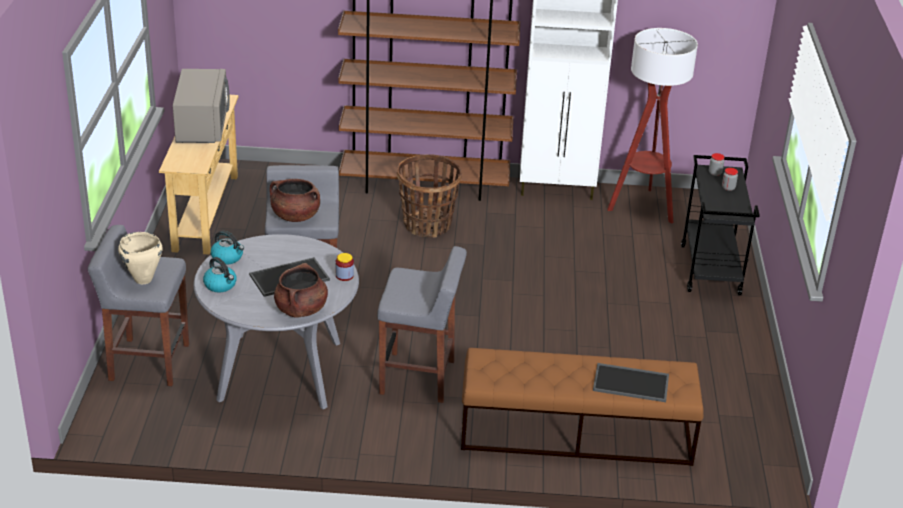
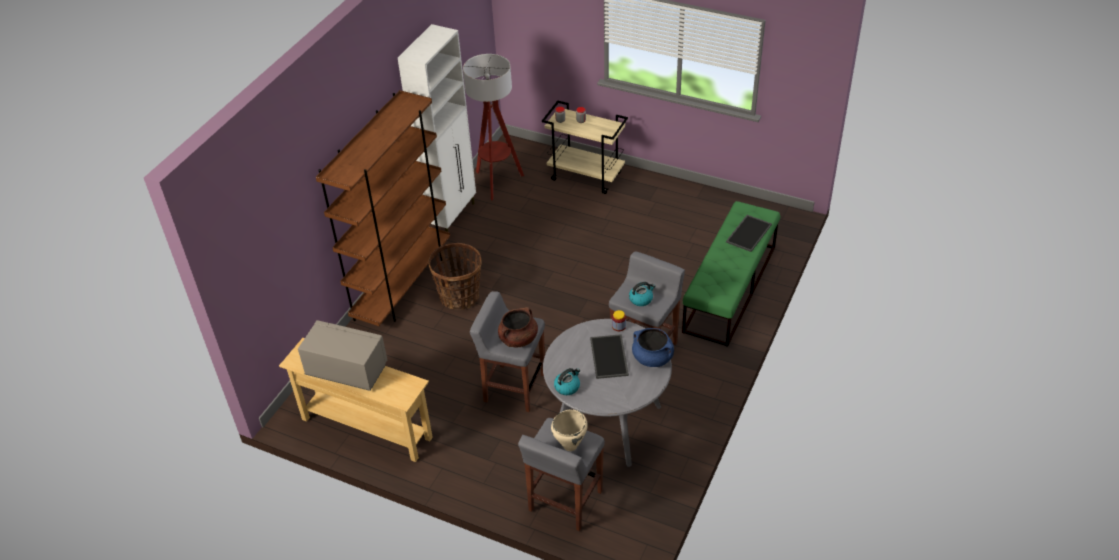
camera: 65 degrees left, 10 degrees up
(221, 285) = (604, 397): kettle -> kettle (641, 299)
(301, 309) = (653, 358): brown cooking pot -> blue cooking pot
(575, 434) = (730, 289): brown bench -> green bench
(711, 270) = (586, 176): black cart -> beige cart

